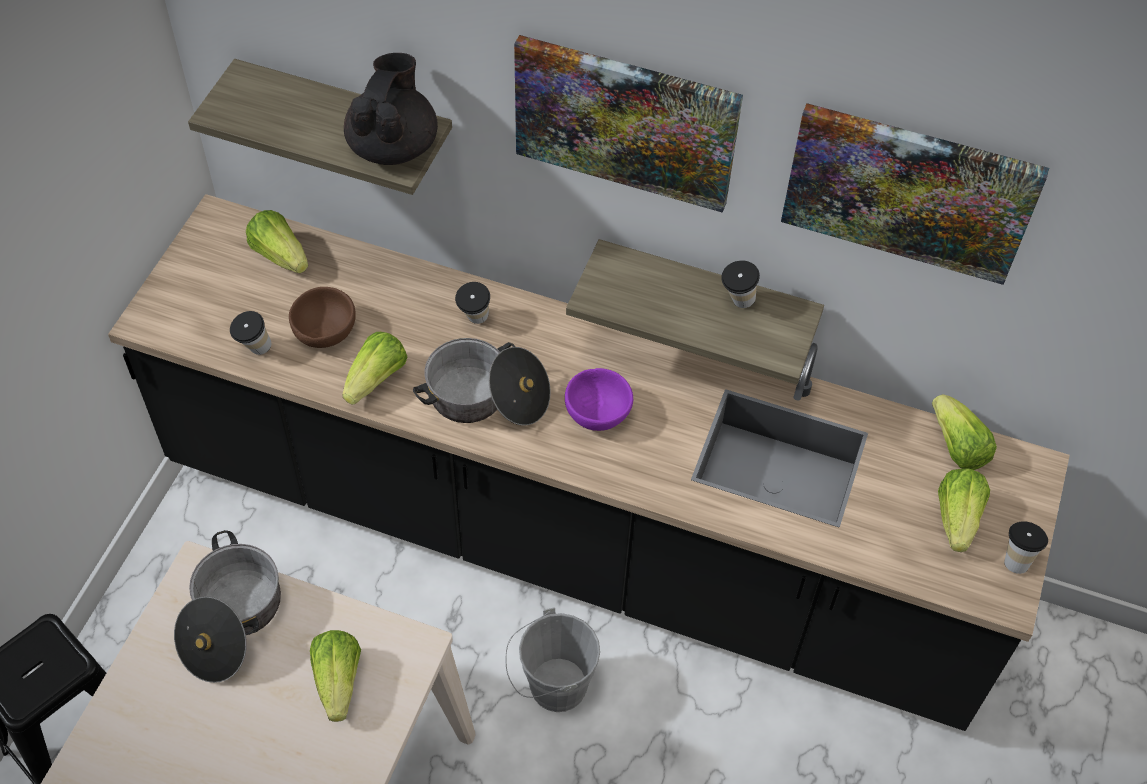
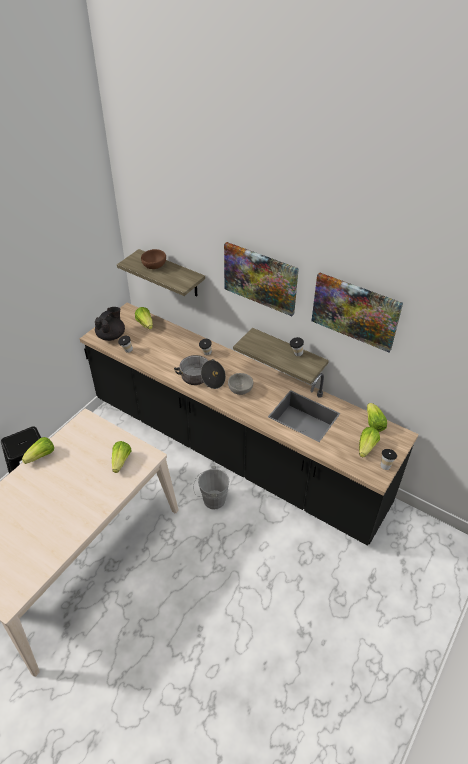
camera: 15 degrees right, 10 degrees down
(232, 621) = (91, 435): cooking pot -> none
(327, 331) = (153, 349): brown bowl -> brown bowl (155, 266)
(376, 379) = (165, 366): lettuce -> lettuce (41, 456)
(393, 146) = (182, 280): black teapot -> black teapot (111, 335)
(596, 414) = (239, 390): purple bowl -> grey bowl

